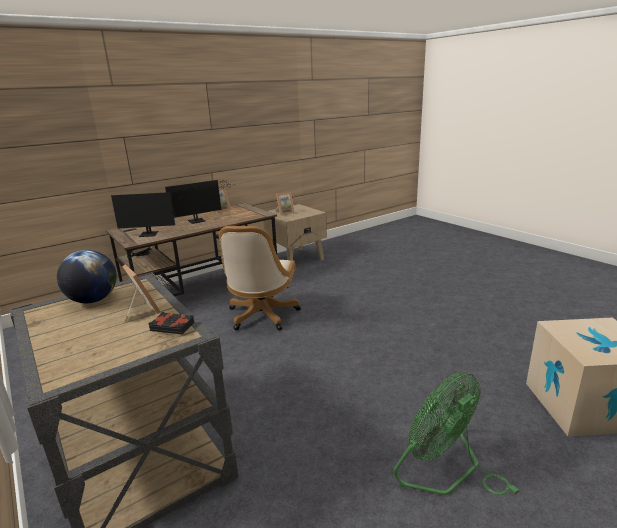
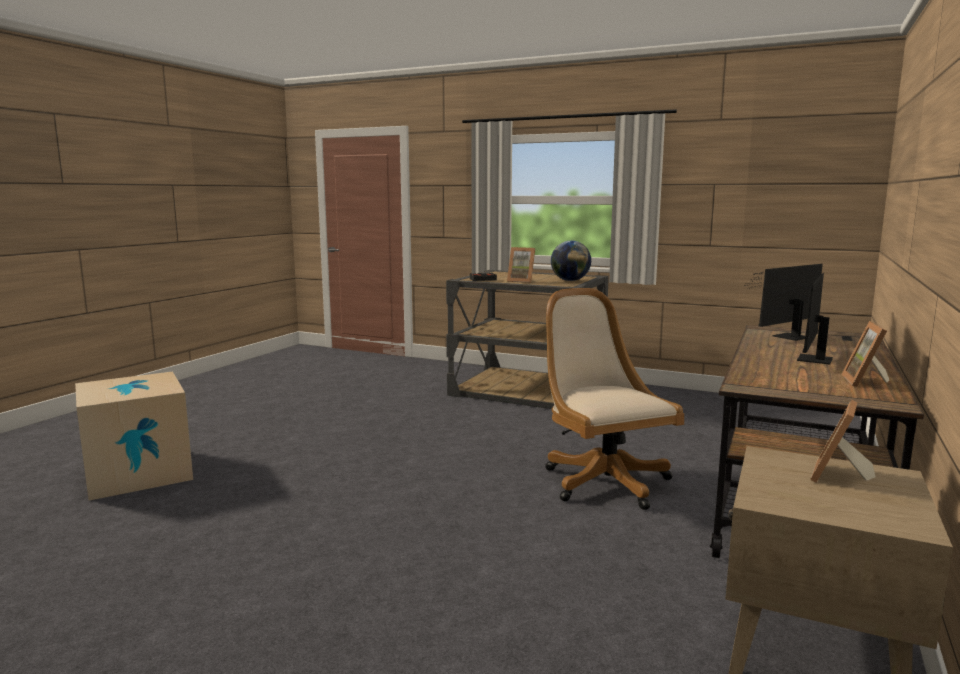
camera: 150 degrees right, 10 degrees down
(451, 469) = (295, 420): green fan -> none

